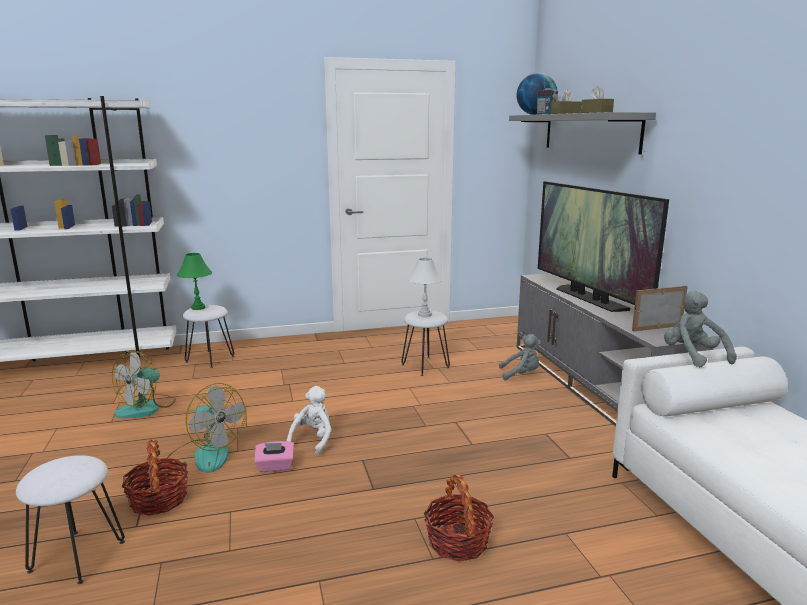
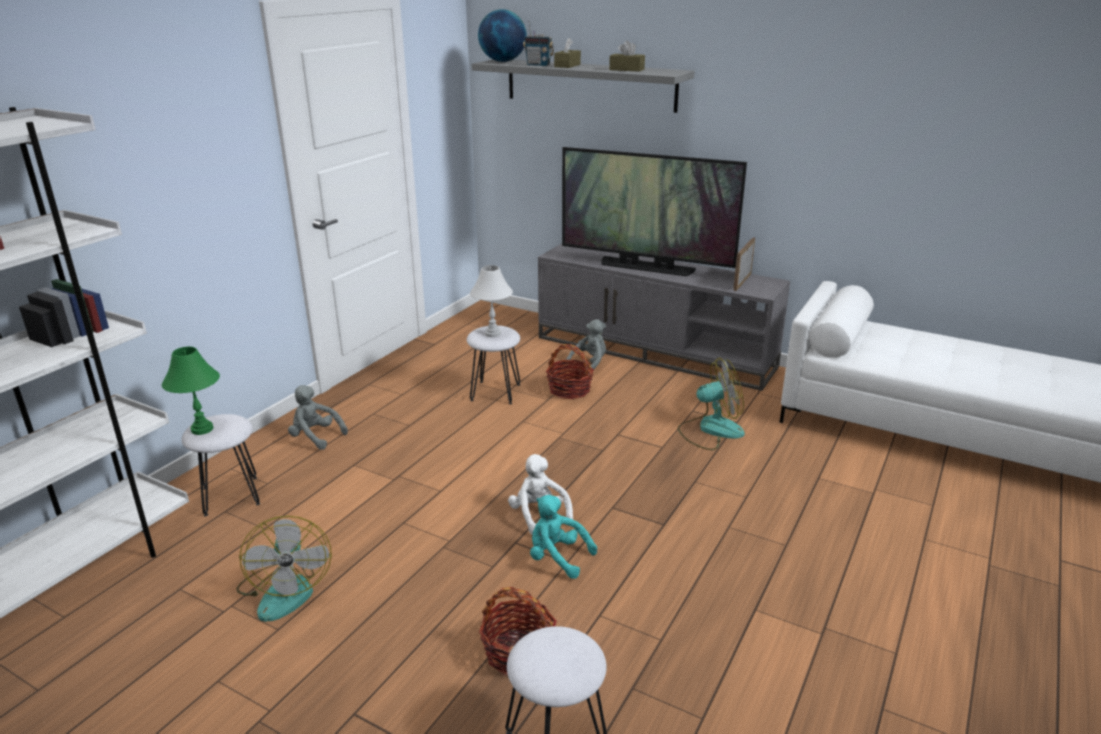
camera: 45 degrees left, 10 degrees up
(205, 455) = (470, 590): fan -> fan (710, 430)
(275, 467) = (557, 557): pink tissue box -> turquoise plush toy
(458, 542) = (779, 524): basket -> basket (569, 390)
(693, 356) = (823, 301): grey plush toy -> grey plush toy (315, 437)

